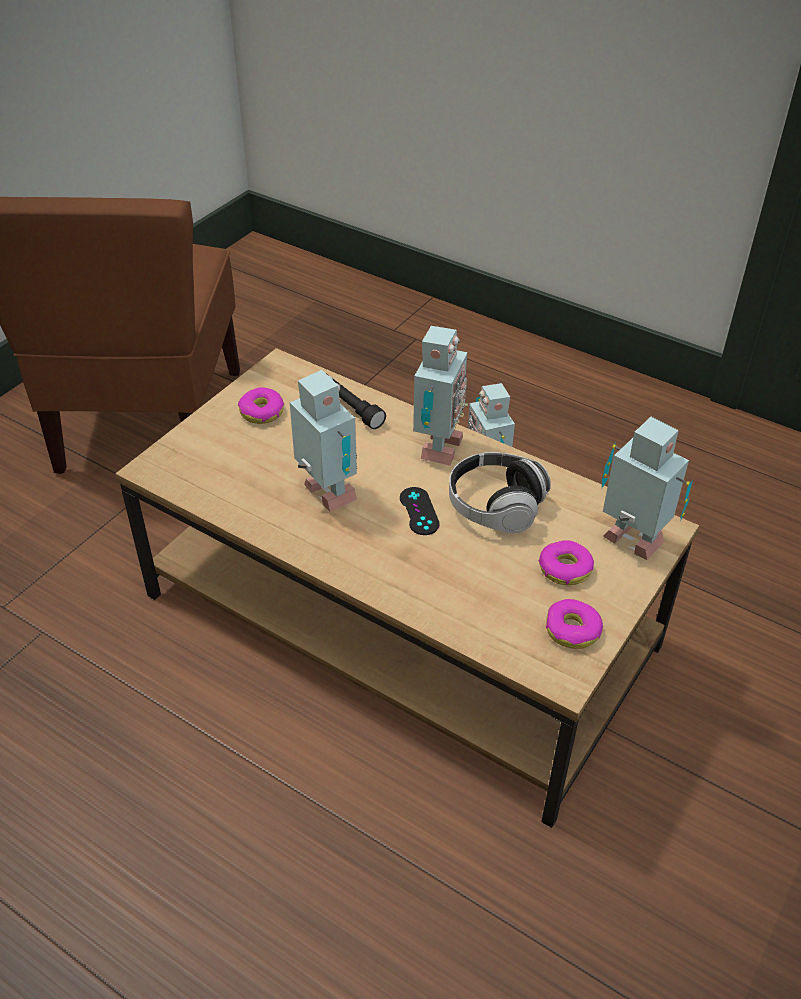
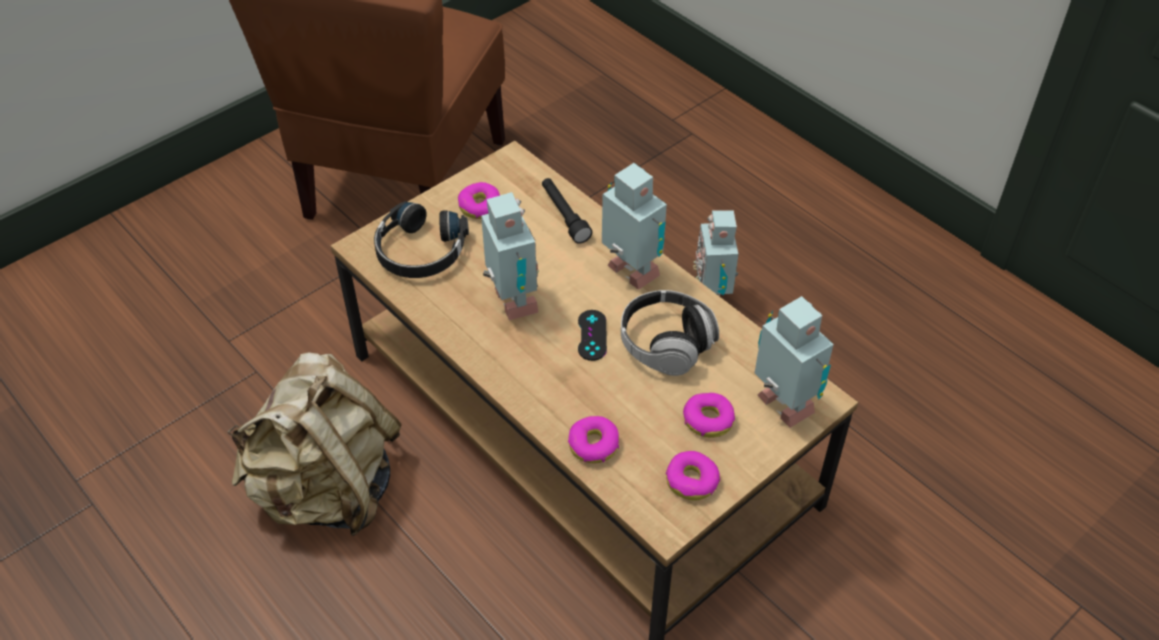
camera: 15 degrees right, 5 degrees up
(155, 736) = (328, 490): none -> beige backpack
(213, 463) = (420, 251): none -> black headphones
(436, 449) = (631, 275): toy robot -> toy robot turned 75 degrees counterclockwise
(460, 615) = (593, 445): none -> donut

